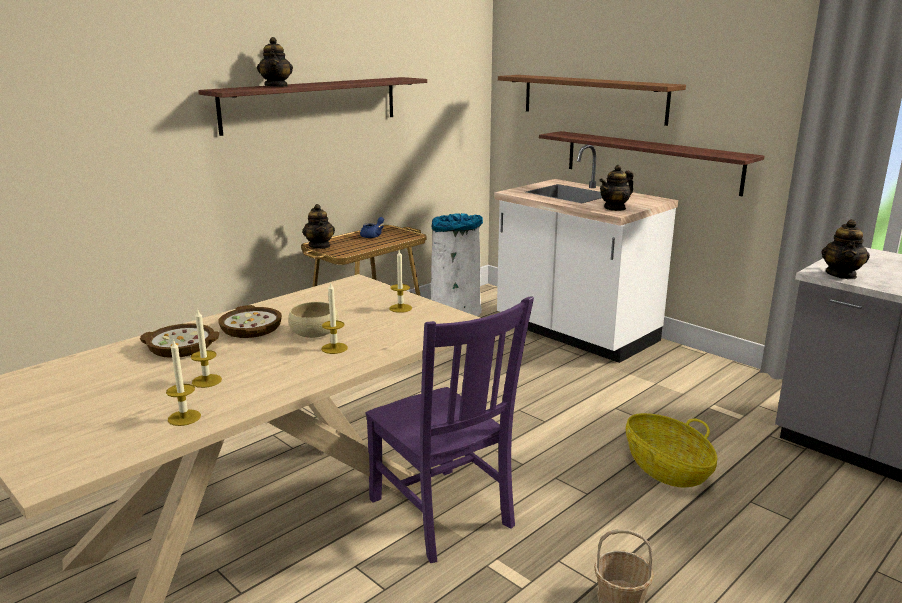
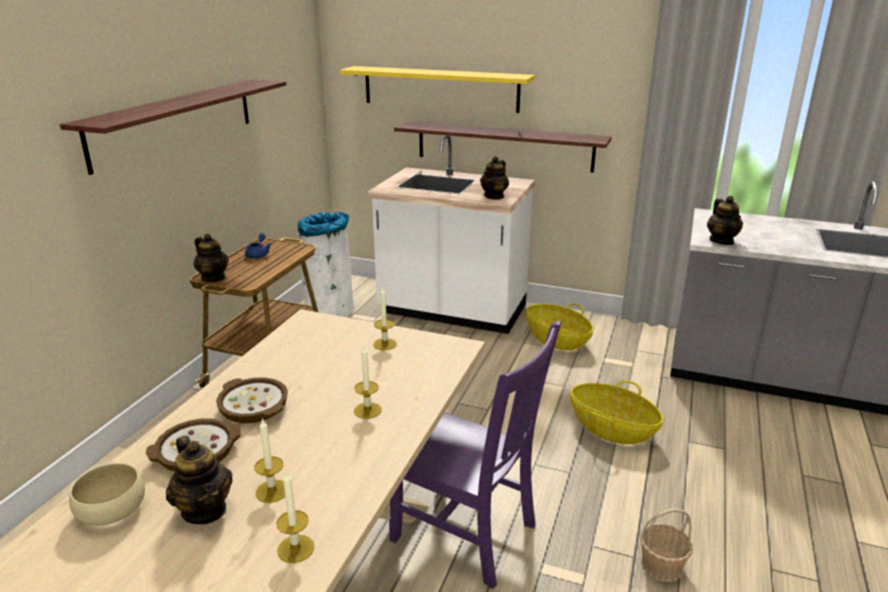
camera: 25 degrees left, 5 degrees up
(276, 86) = (147, 108): teapot -> teapot (205, 510)
(314, 332) = (327, 395): beige bowl -> beige bowl (111, 509)
(593, 98) = (440, 89): brown shelf -> yellow shelf
(669, 378) = (557, 340): none -> basket

